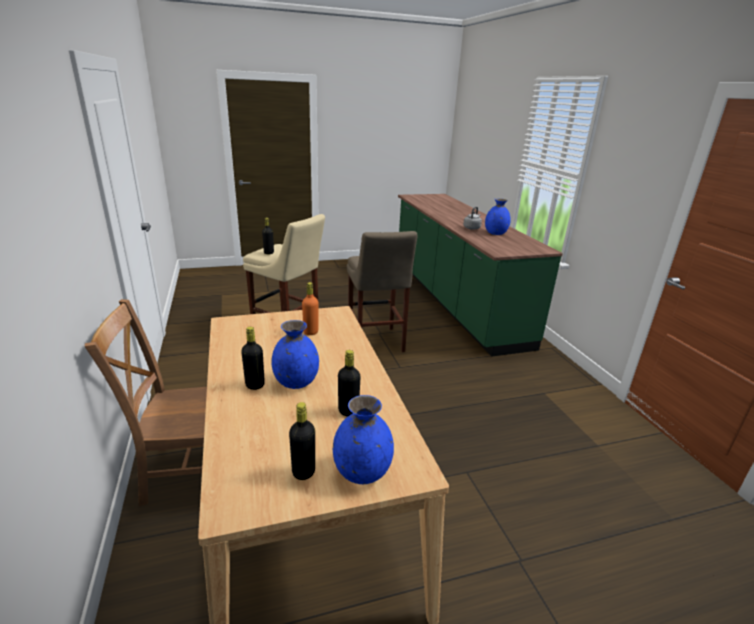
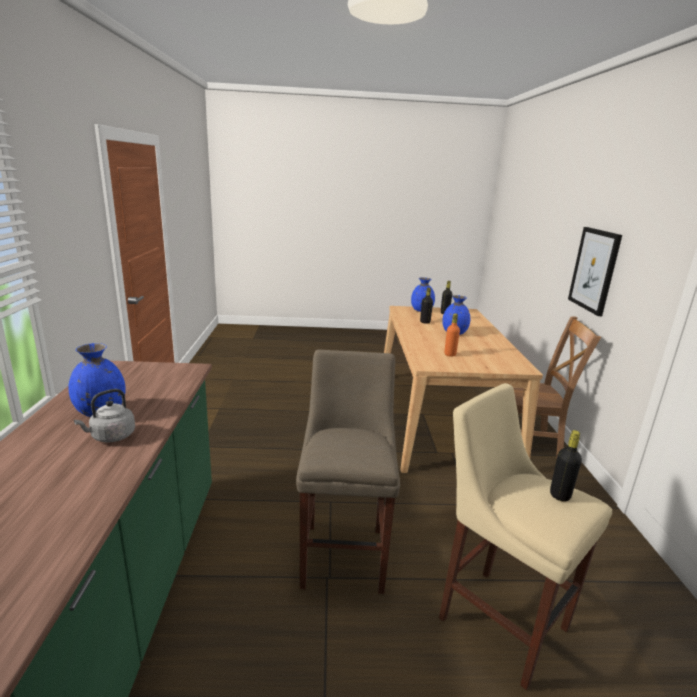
camera: 165 degrees left, 5 degrees down
(56, 260) = (594, 270): none -> picture
(255, 385) = (478, 335): black bottle -> none

